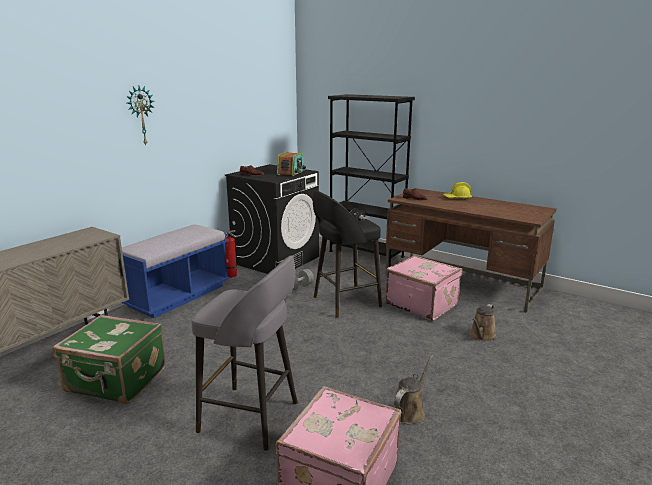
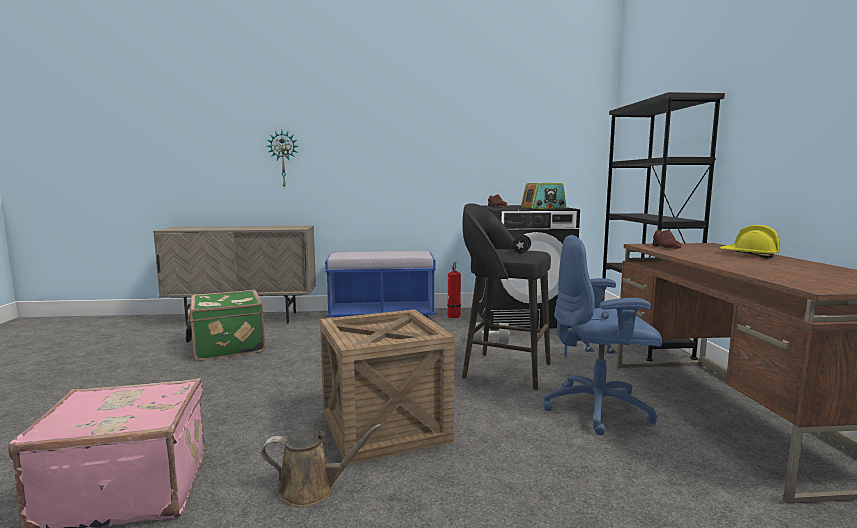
camera: 50 degrees right, 10 degrees down
(140, 115) = (380, 131): wall clock -> wall clock (283, 159)
(251, 418) = (216, 408): grey stool -> none
(366, 365) = (384, 427): none -> crate
(422, 304) = (599, 409): pink suitcase -> blue office chair
(482, 336) = (607, 483): brown watering can -> none

